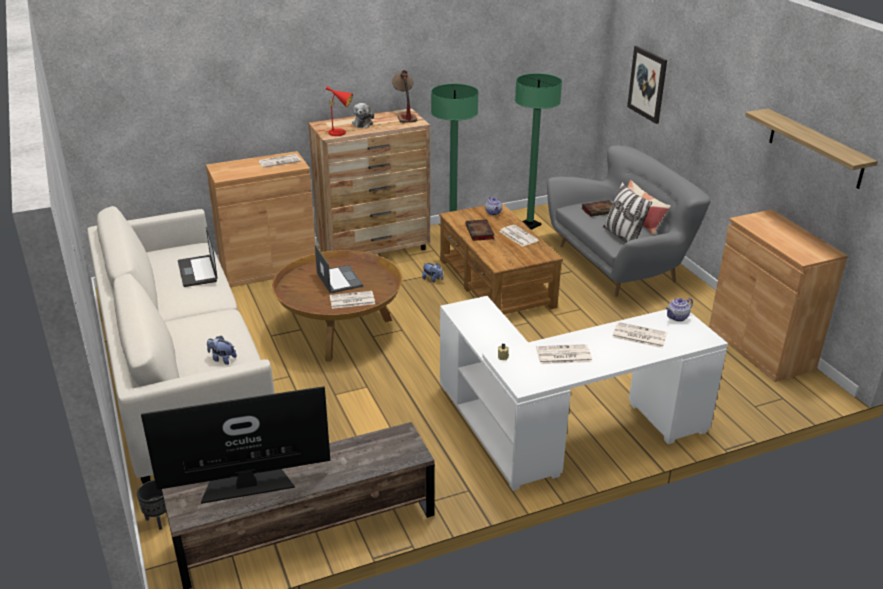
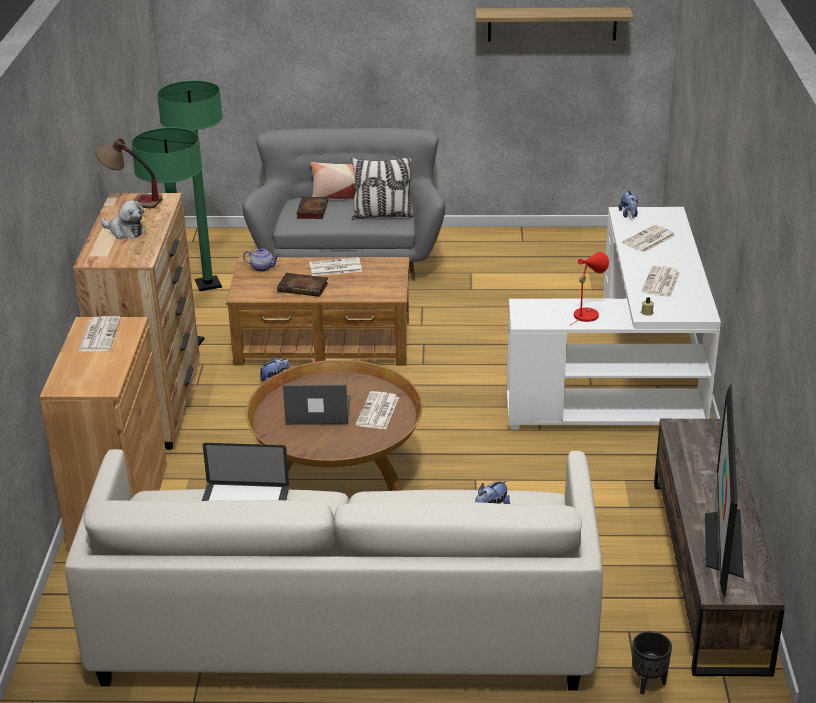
camera: 65 degrees left, 0 degrees up
(340, 133) = (142, 252): red table lamp -> red table lamp (587, 313)
(647, 84) = (259, 49): picture -> none
(677, 317) = (629, 215): teapot -> plush toy
(760, 348) = (562, 239): brown cabinet -> none

